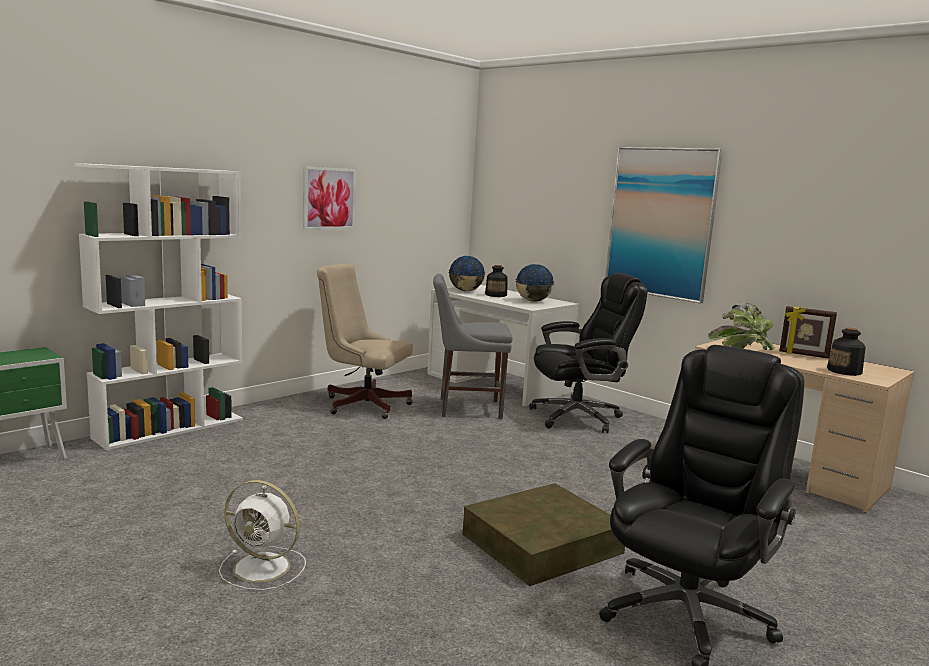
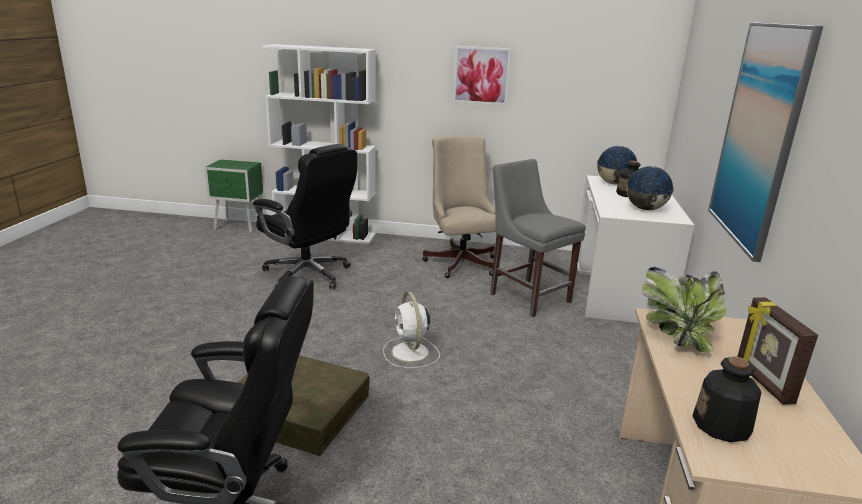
camera: 55 degrees right, 10 degrees up
(264, 568) = (171, 326): white fan -> white fan (410, 353)
(578, 417) = (608, 349): black office chair -> black office chair (308, 275)

